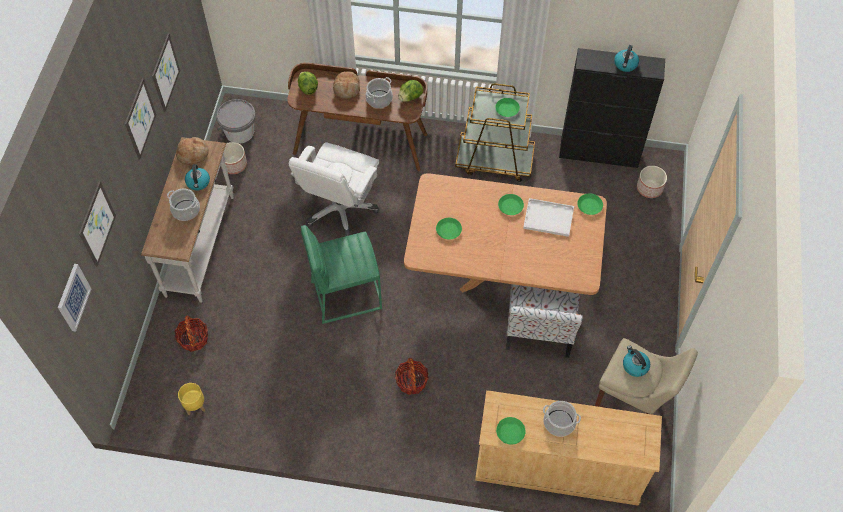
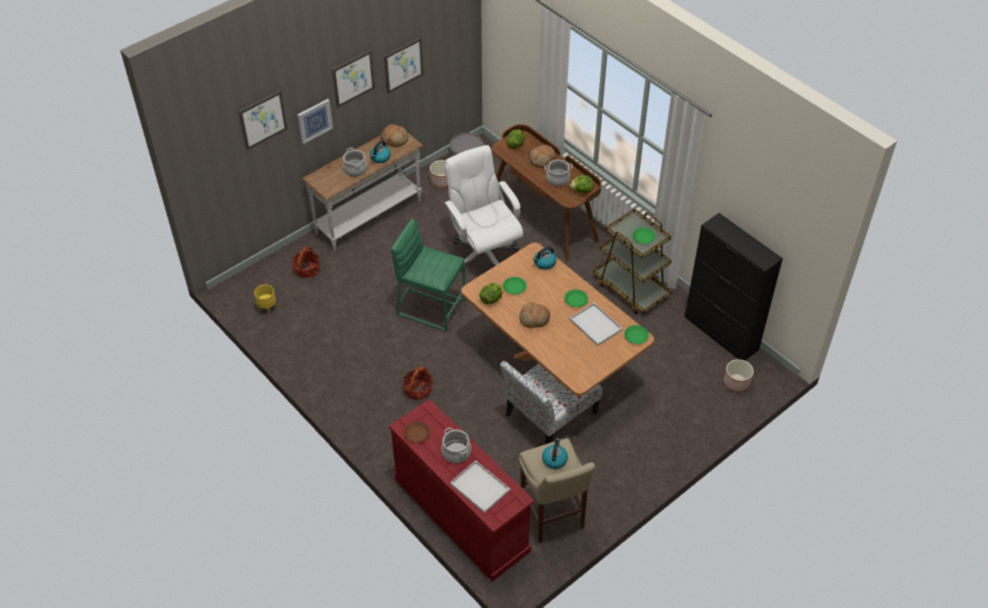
camera: 40 degrees right, 10 degrees down
(73, 297) = (209, 152): picture -> picture (314, 120)
(340, 210) = (484, 252): white office chair -> white office chair turned 90 degrees clockwise
(440, 255) = (491, 299): none -> lettuce
(494, 248) = (534, 319): none -> bread
(510, 432) = (417, 434): green plate -> brown plate
(557, 467) = (460, 514): beige dresser -> red dresser
(611, 439) = (481, 487): none -> white tray
(625, 64) = (744, 244): kettle -> kettle (544, 263)

